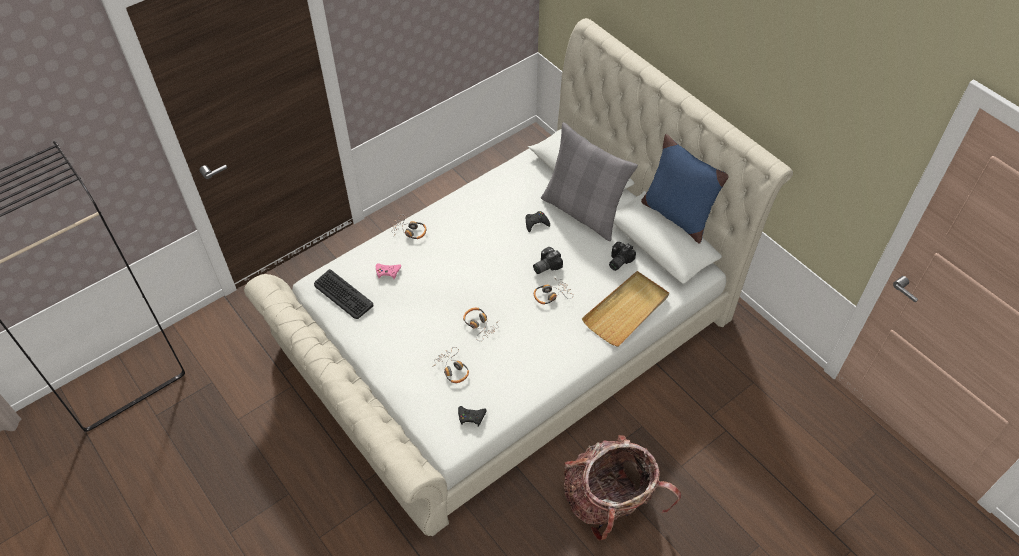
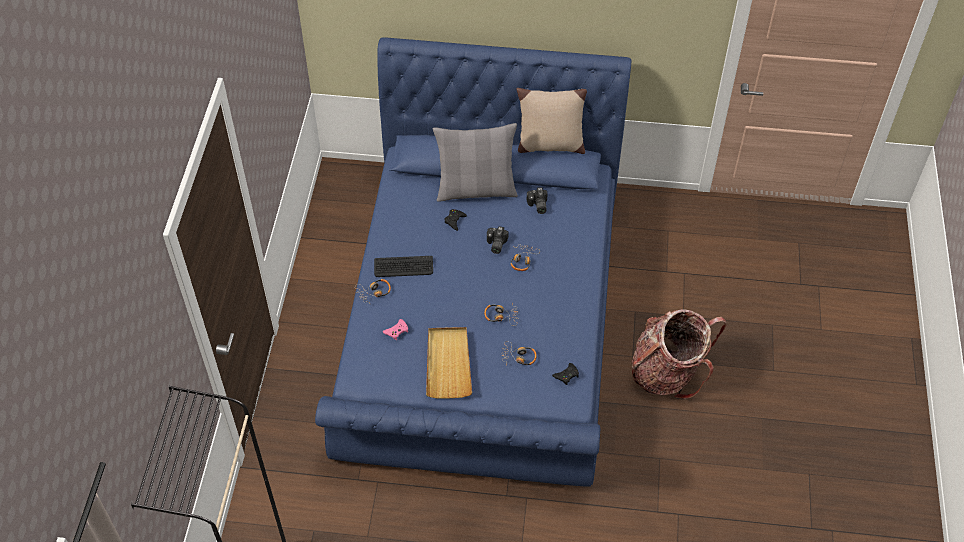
camera: 45 degrees left, 0 degrees up
(343, 295) = (385, 371): keyboard -> keyboard (403, 267)
(509, 328) = (481, 318): beige bed -> blue bed
(626, 310) = (580, 233): beige tray -> beige tray (448, 364)
(676, 215) = (549, 145): blue pillow -> beige pillow

